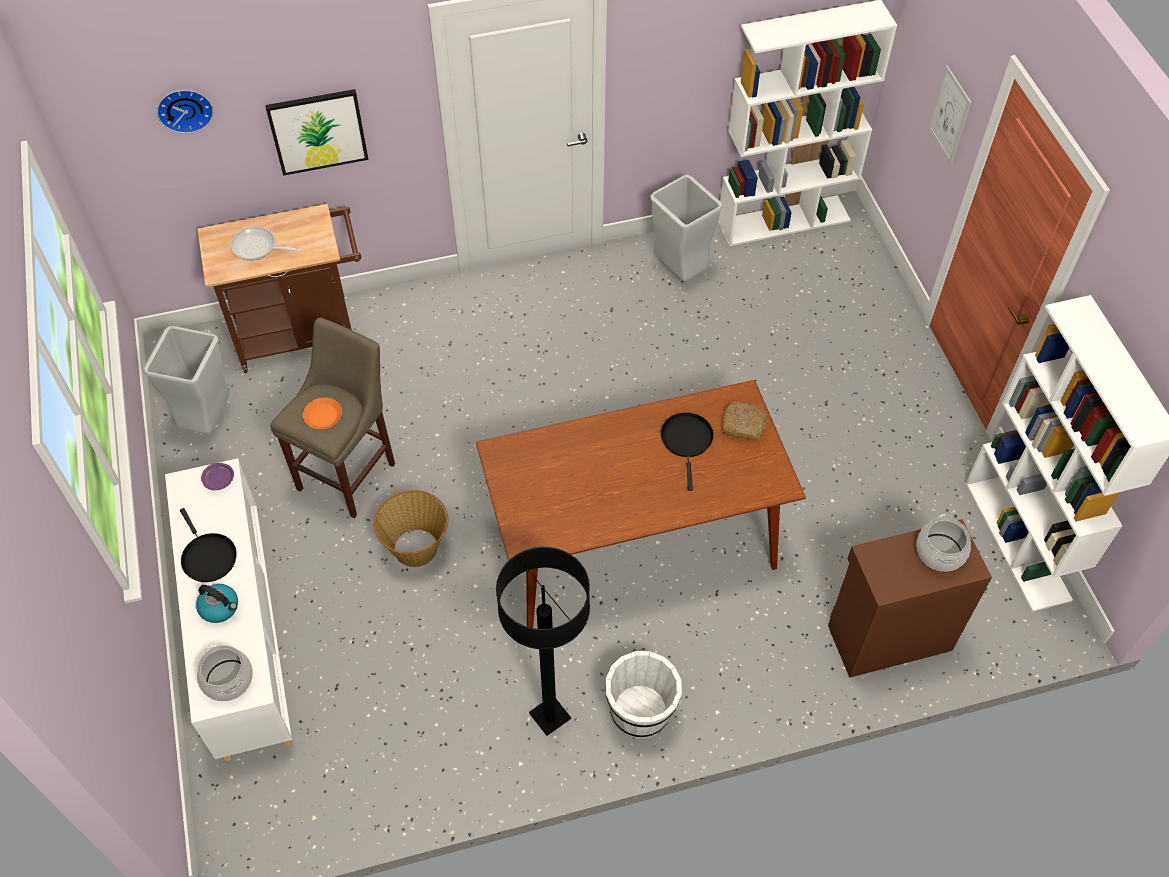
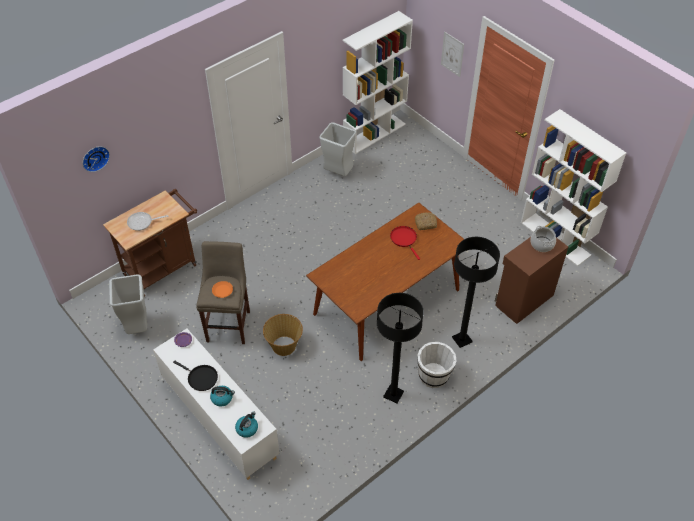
camera: 25 degrees left, 5 degrees down
(227, 680) = (247, 428): cooking pot -> kettle
(318, 131) = (158, 151): picture -> none
(687, 441) = (404, 239): black frying pan -> red frying pan
(729, 665) = (462, 339): none -> black floor lamp

